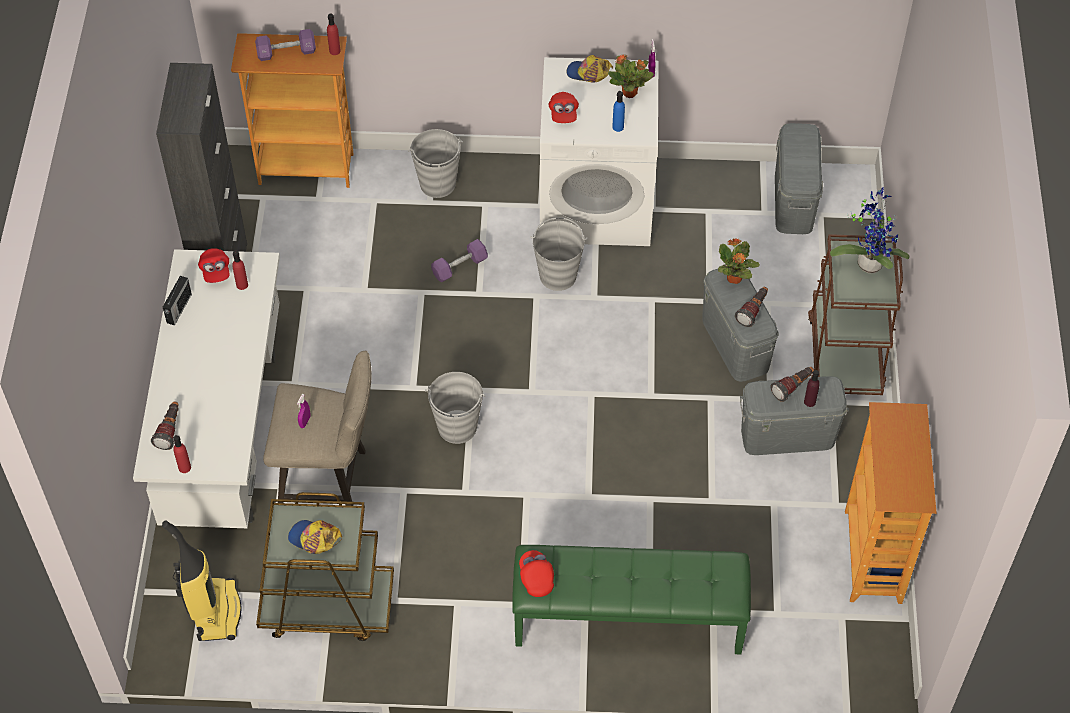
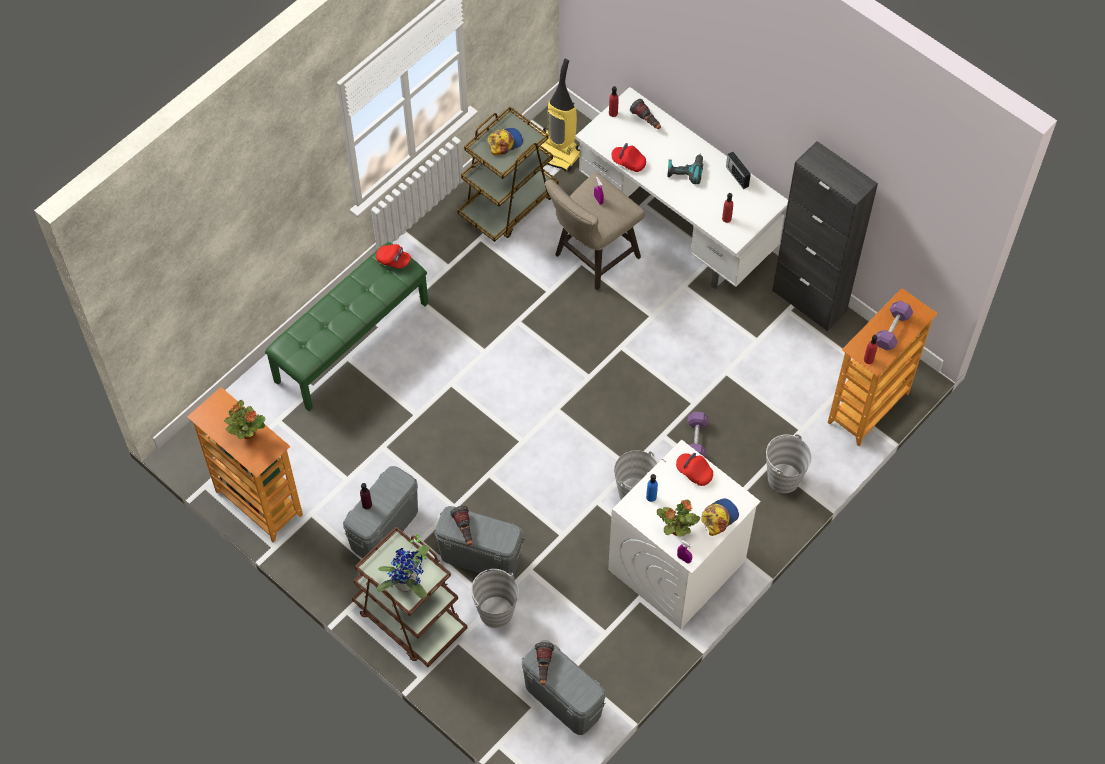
camera: 130 degrees right, 5 degrees up
(209, 355) = (685, 170): none -> power drill
(215, 271) = (750, 211): red cap -> red cap (628, 162)
(457, 427) = (568, 349): grey bucket -> grey bucket (496, 612)
(734, 278) = (500, 541): potted plant -> potted plant (247, 433)
(793, 387) = (386, 504): flashlight -> flashlight (543, 667)

